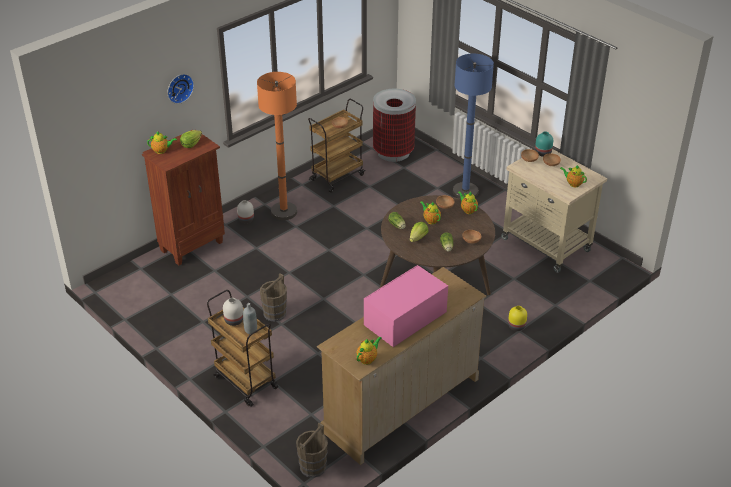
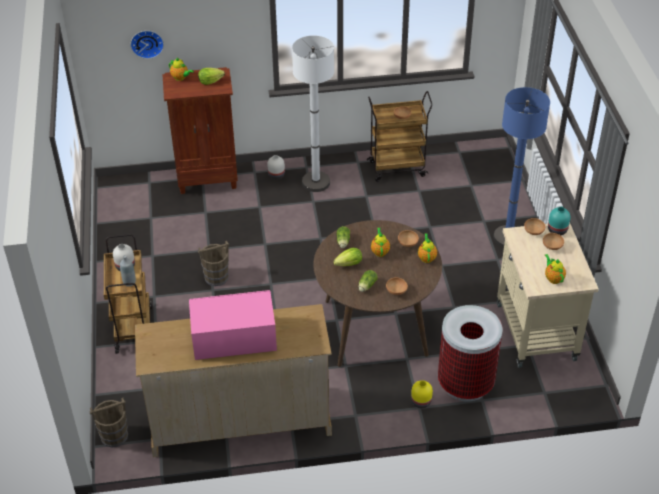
camera: 35 degrees right, 5 degrees up
(179, 87) = (215, 21): wall clock -> wall clock (147, 43)
(284, 212) = (316, 182): orange floor lamp -> white floor lamp
(368, 359) = (162, 359): teapot -> none
(393, 152) = (476, 165): trash can -> trash can (465, 383)

